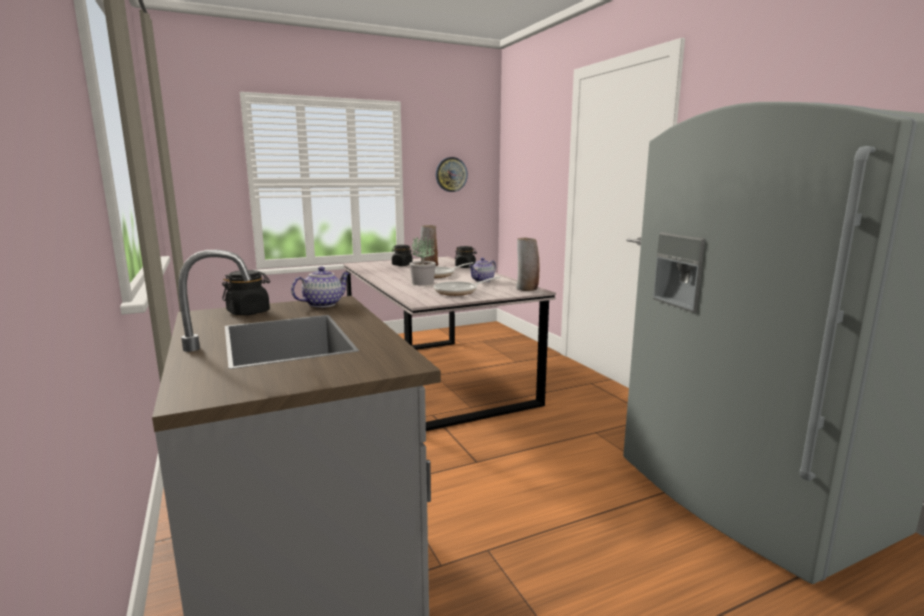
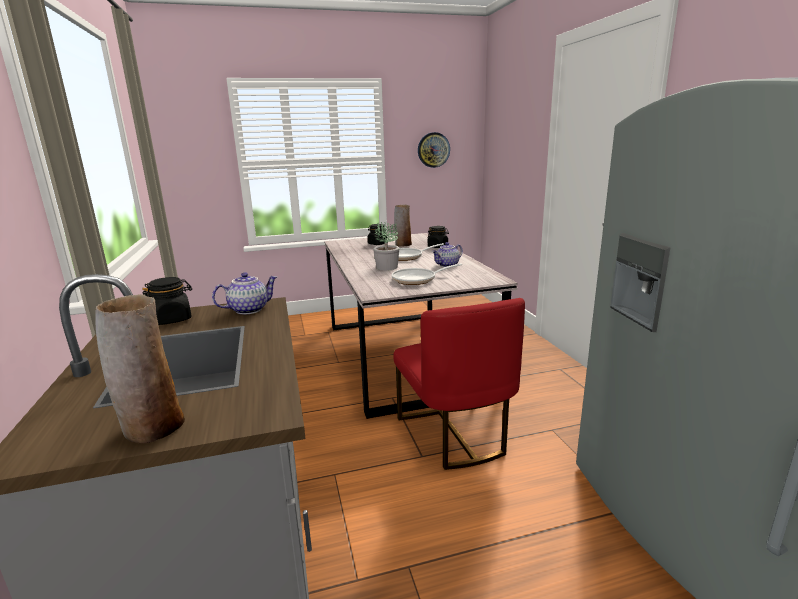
camera: 10 degrees right, 5 degrees up
(504, 442) = (454, 434): none -> red chair
(526, 289) = (488, 277): vase -> vase (153, 429)

